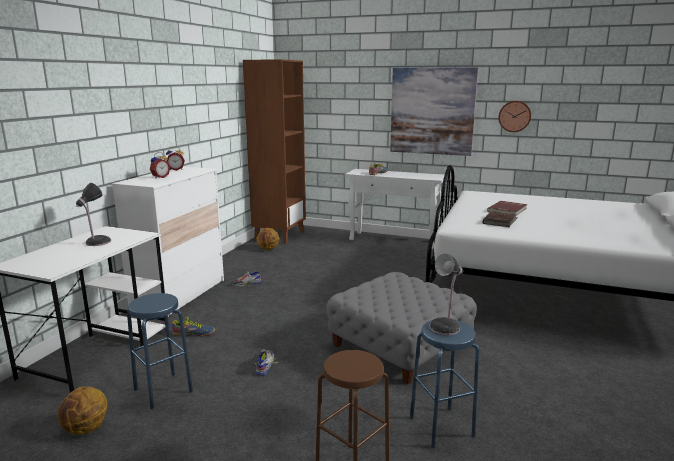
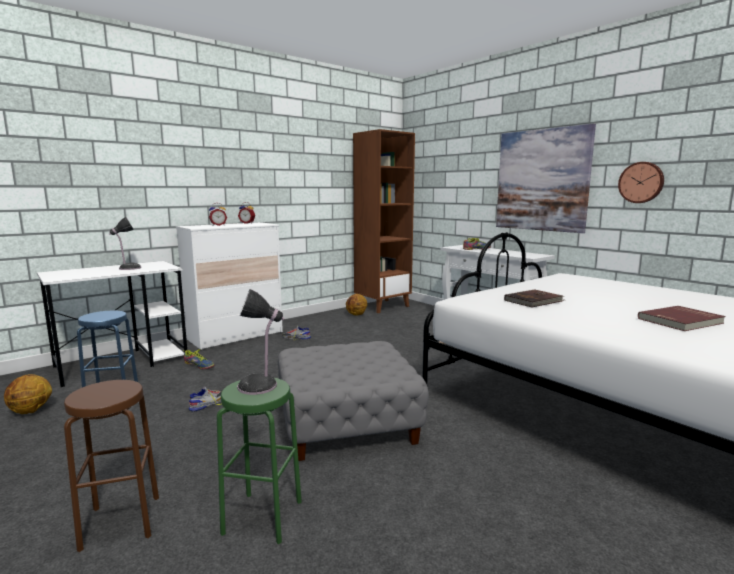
camera: 30 degrees right, 5 degrees down
(441, 427) = (263, 517): blue stool -> green stool
(508, 210) = (571, 293): red book -> red book (681, 321)

